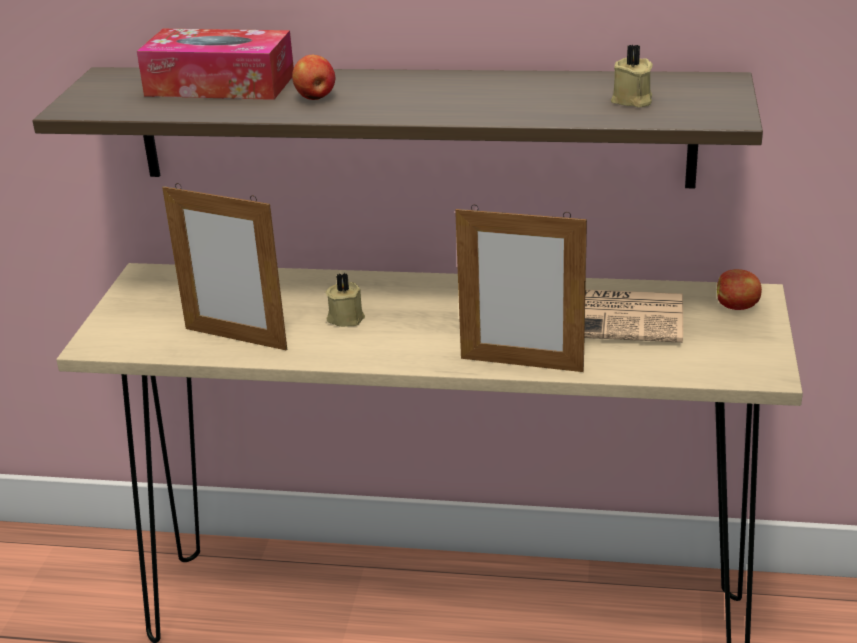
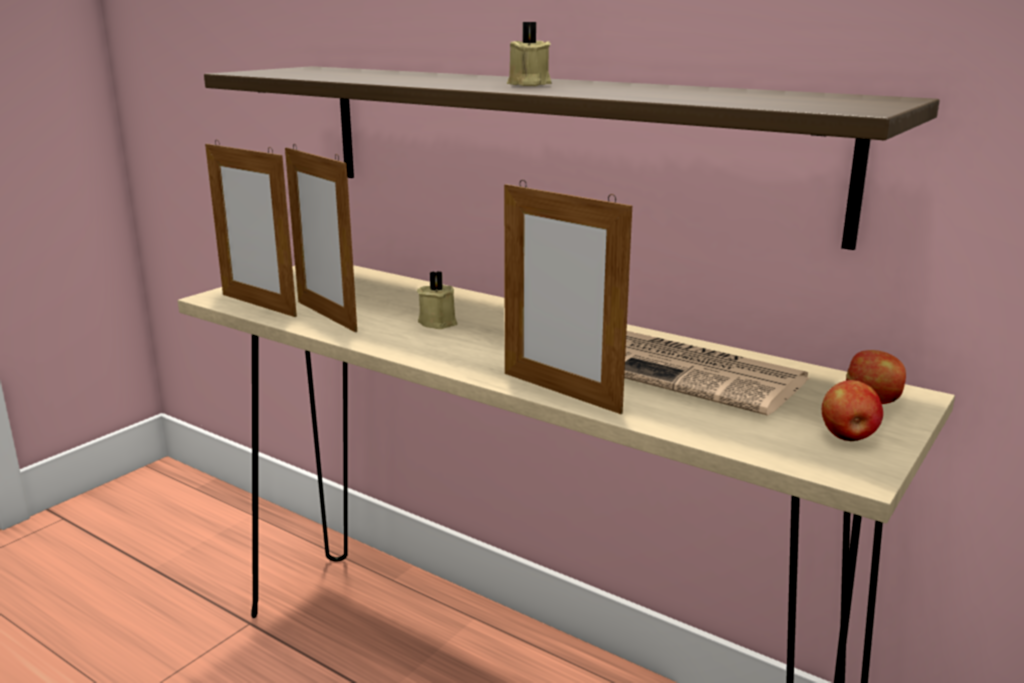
camera: 25 degrees right, 10 degrees down
(152, 343) = (258, 305): none -> picture frame
(220, 85) = (379, 73): tissue box -> none
(315, 98) = (439, 80): apple -> apple (848, 437)
(632, 100) = (753, 97): beige candle -> beige candle (528, 84)

